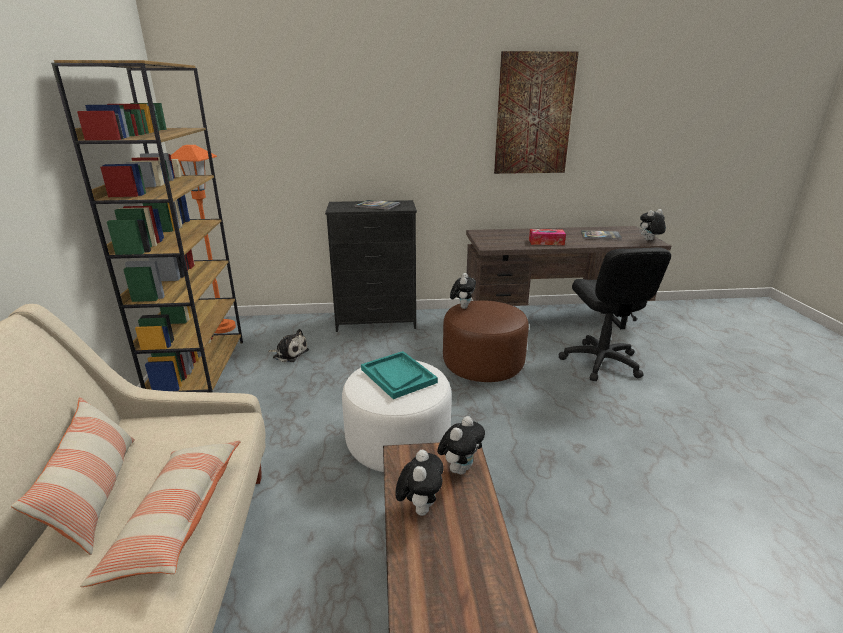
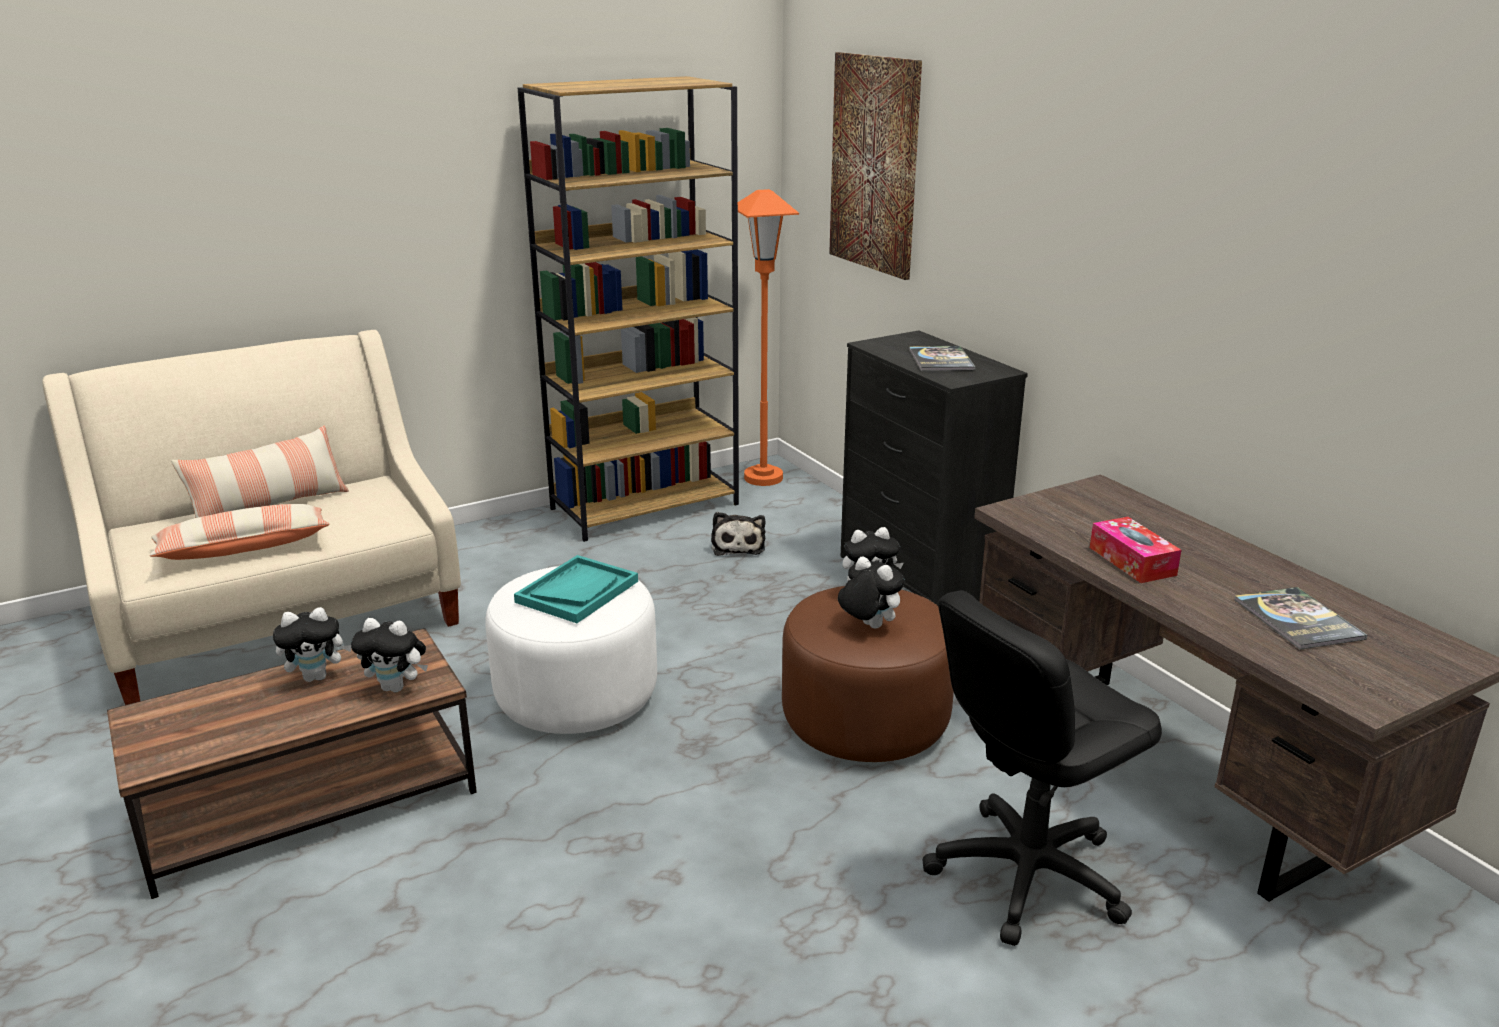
camera: 65 degrees right, 0 degrees up
(533, 114) = (1274, 251): picture -> picture (875, 164)
(649, 240) = (1370, 691): plush toy -> plush toy (868, 626)

